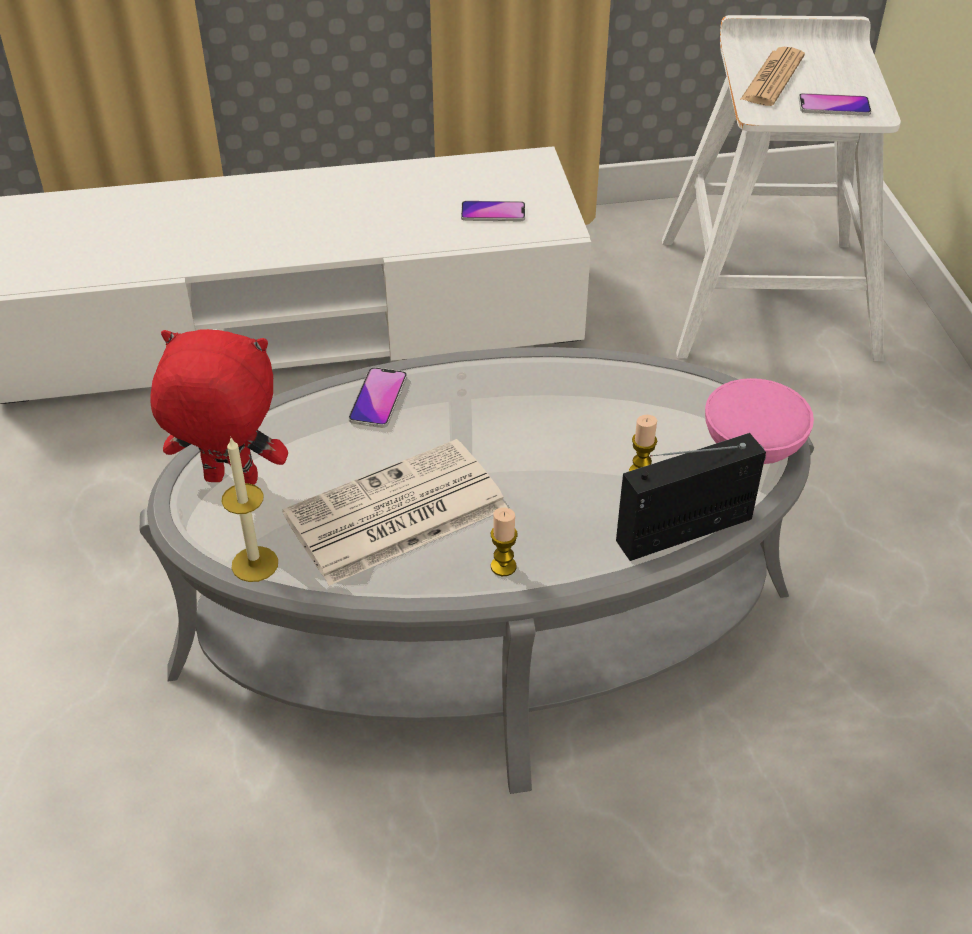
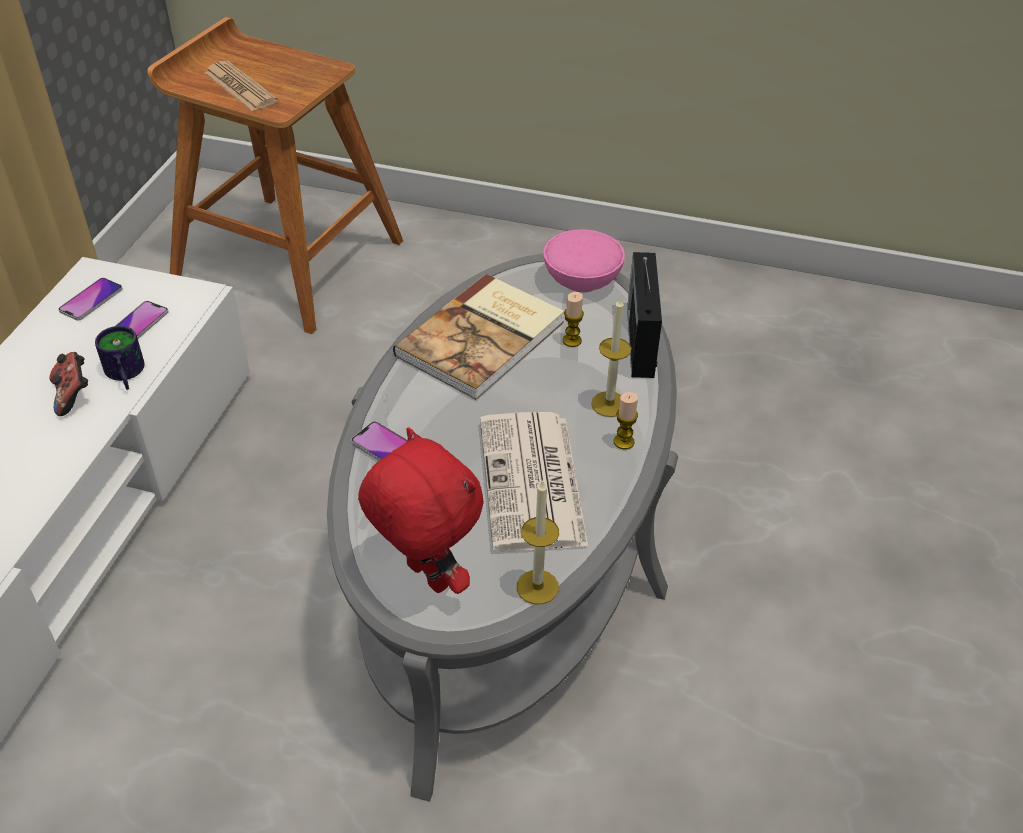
camera: 65 degrees left, 0 degrees up
(230, 481) = (425, 577): red plush toy -> red plush toy turned 105 degrees clockwise
(382, 220) = (73, 395): none -> game controller
(424, 234) = (123, 375): none -> mug
(557, 536) = (609, 404): none -> candle
(586, 405) = (484, 339): none -> book
(766, 295) = (286, 260): white stool -> brown stool
(834, 106) = (305, 79): phone -> phone (91, 300)

